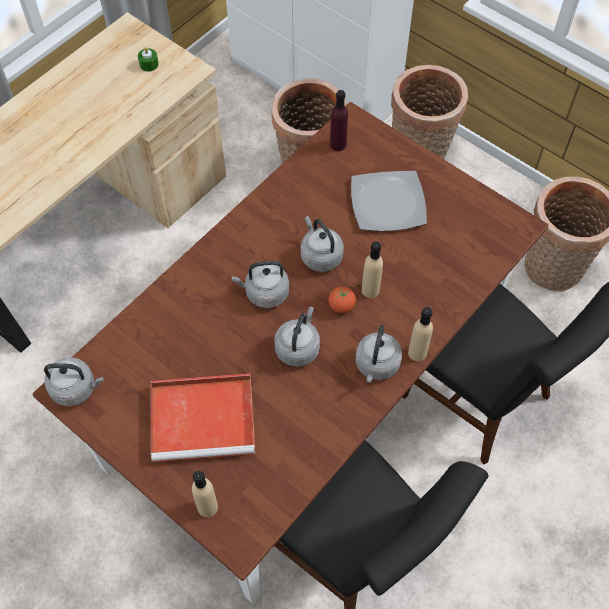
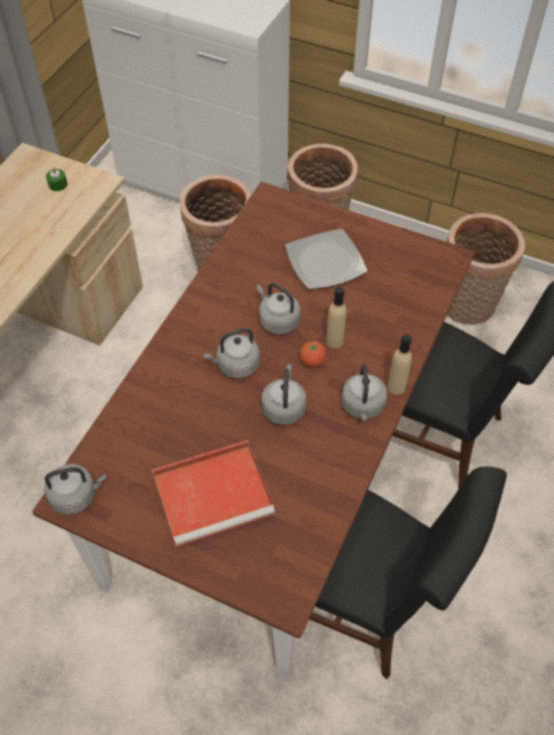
camera: 15 degrees left, 5 degrees down
(207, 507) = (243, 576): beige bottle -> none
(338, 144) = (262, 220): purple bottle -> none

